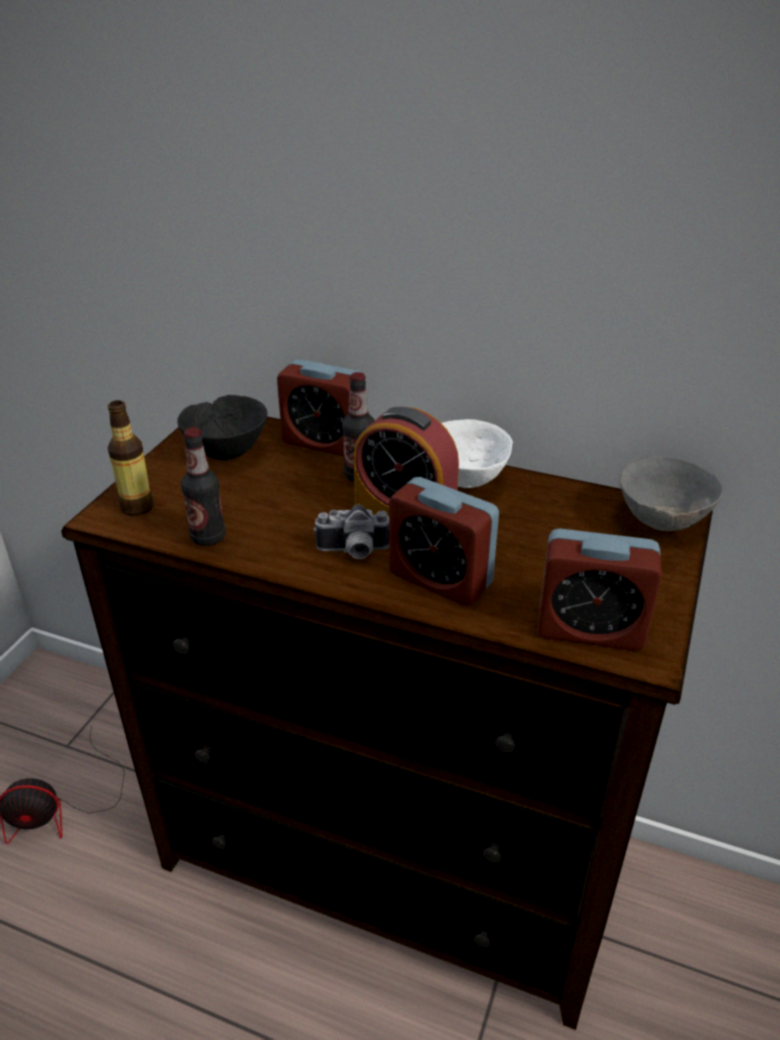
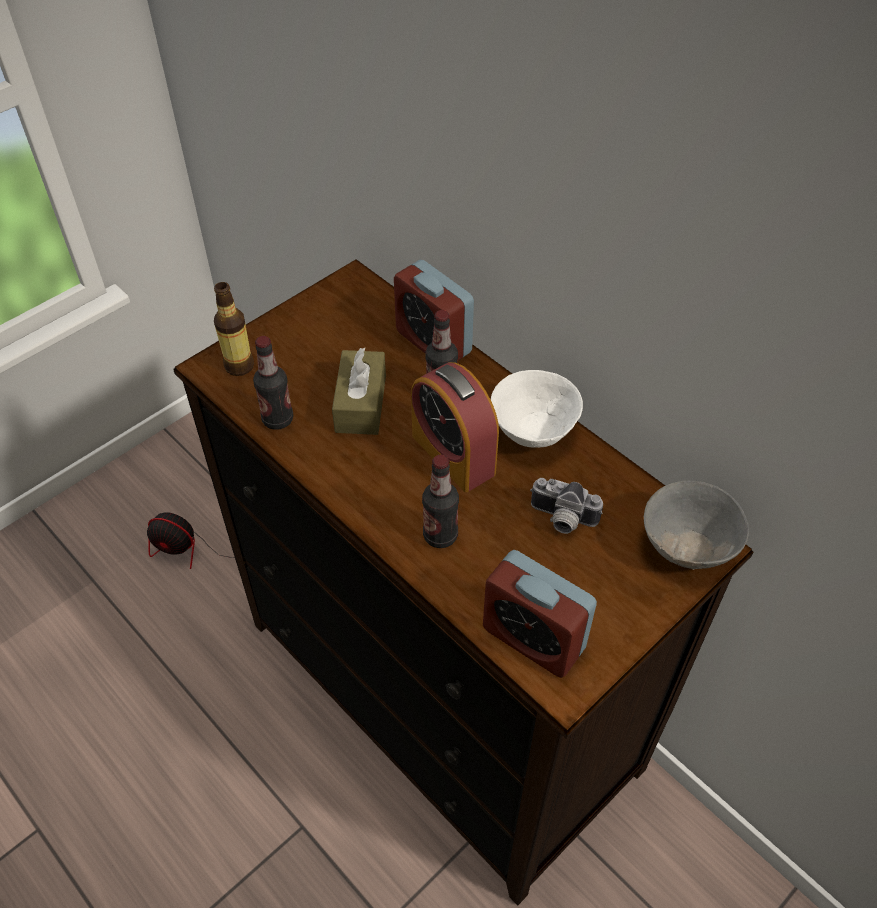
camera: 25 degrees right, 15 degrees up
(227, 452) = (343, 326): black bowl -> none
(286, 503) = (361, 403): none -> brown tissue box
(353, 552) = (385, 479): camera -> camera (561, 520)
(440, 579) = (440, 535): alarm clock -> bottle

